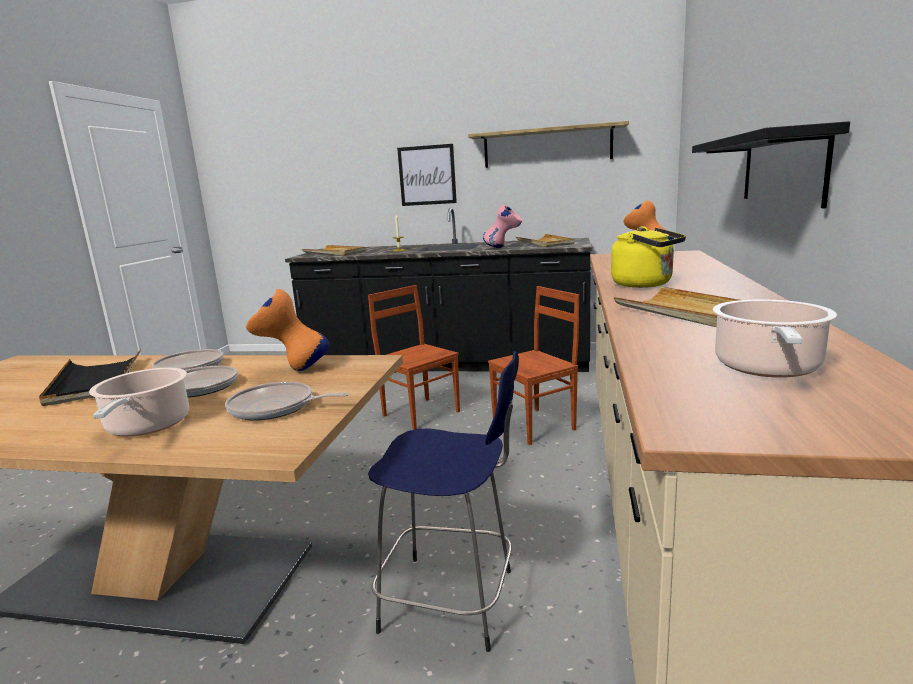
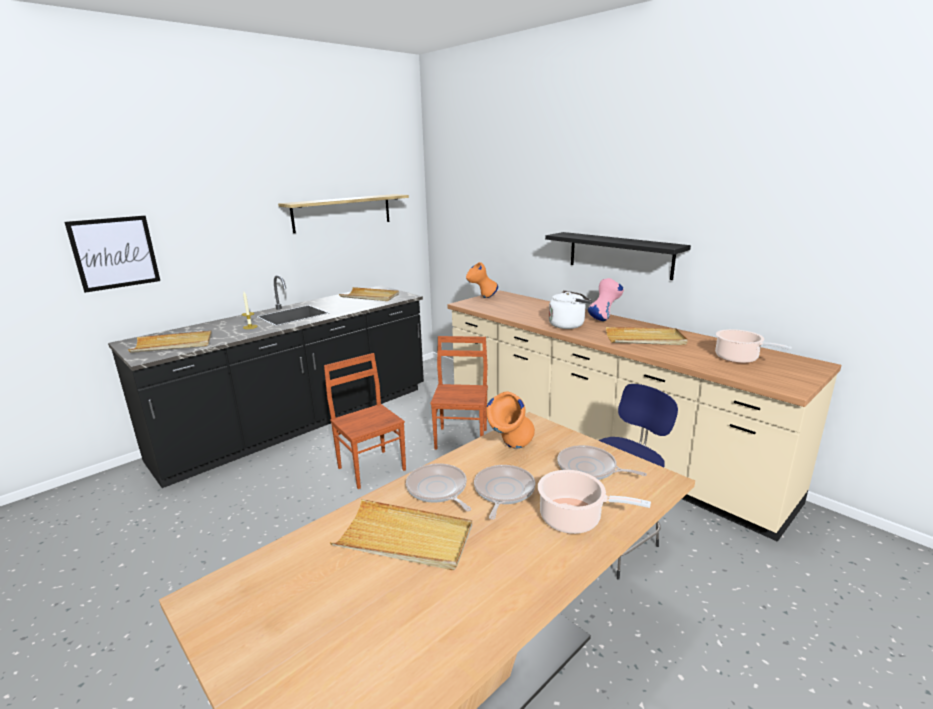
camera: 55 degrees left, 5 degrees up
(95, 381) = (405, 539): black tray -> beige tray
(276, 408) = (589, 469): frying pan -> frying pan turned 75 degrees clockwise
(421, 413) = (372, 468): brown chair -> brown chair turned 60 degrees clockwise
(427, 175) = (235, 243): picture -> picture (115, 253)
(503, 248) = (353, 307): pink vase -> pink vase (604, 319)
(645, 284) = (568, 325): yellow kettle -> white kettle

